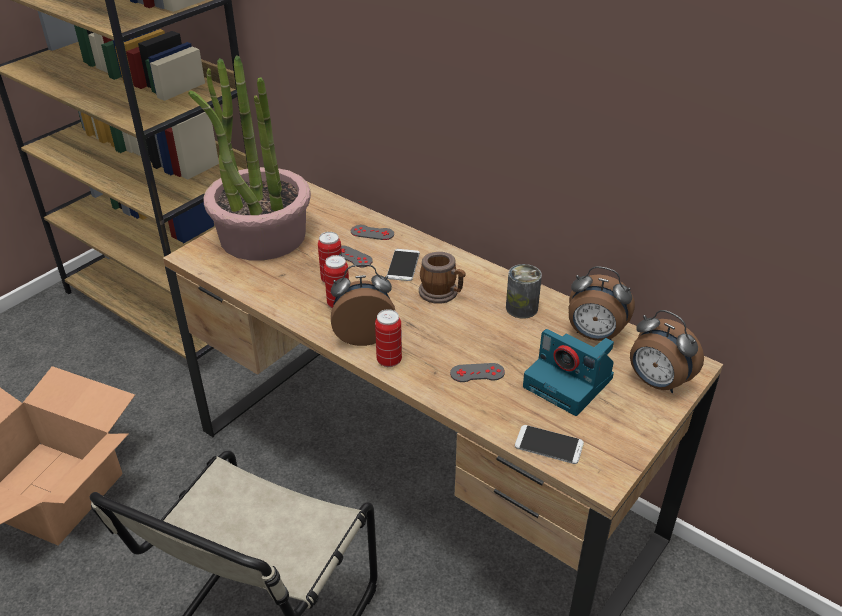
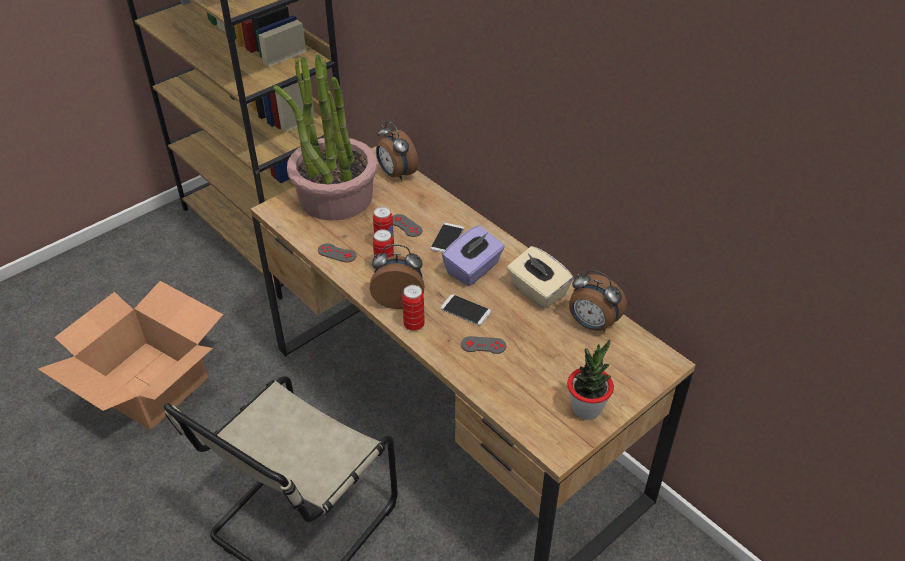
camera: 10 degrees right, 5 degrees up
(372, 233) = (428, 204): grey game controller -> grey game controller (337, 253)
(442, 293) = (473, 269): mug -> purple tissue box
(521, 308) = (537, 291): can -> beige tissue box
(549, 445) = (524, 415): phone -> phone (465, 310)
(570, 383) = (558, 364): camera -> none
(618, 427) = (586, 408): none -> potted plant
(656, 383) = (631, 374): alarm clock -> alarm clock (396, 174)

